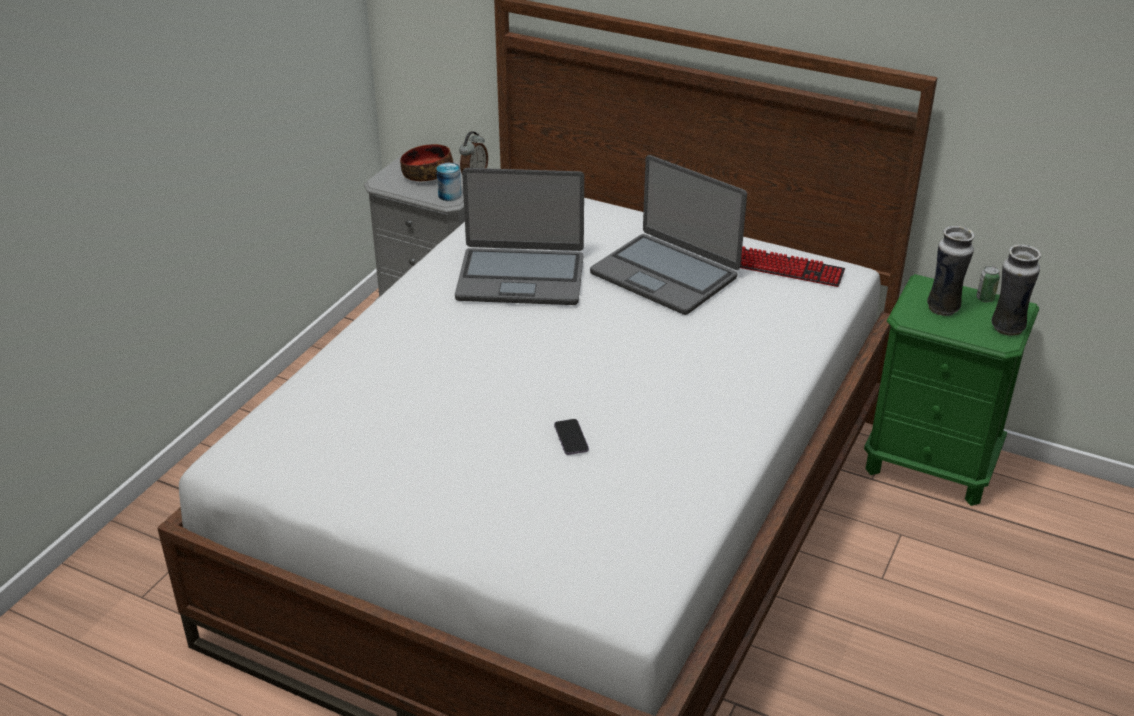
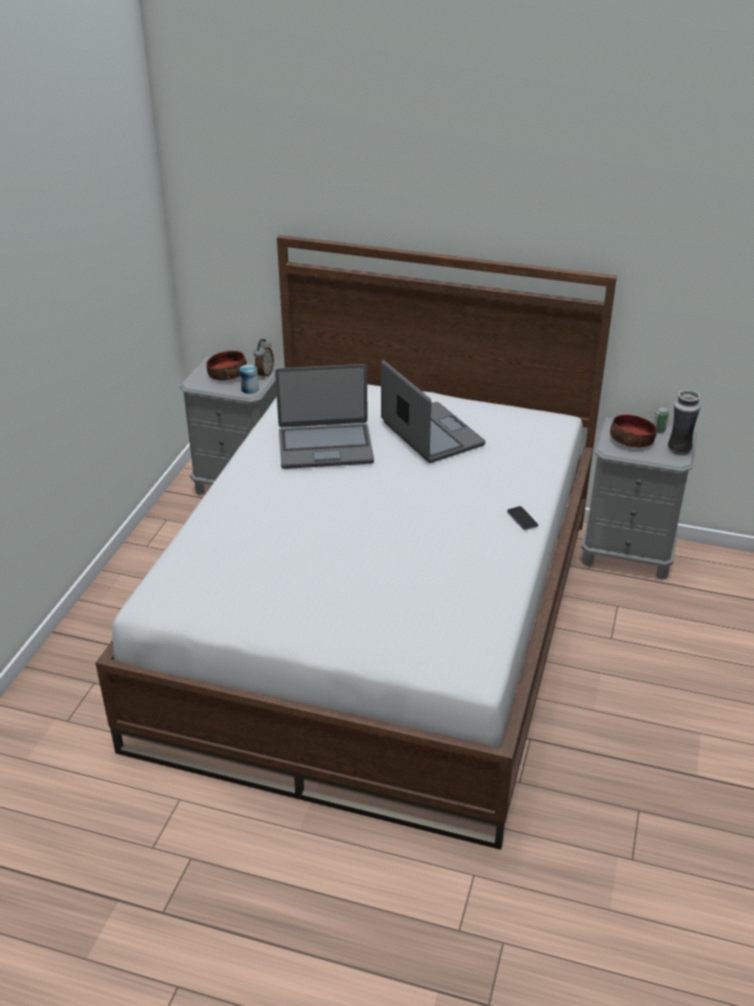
camera: 10 degrees left, 0 degrees up
(571, 438) = (397, 560): phone -> phone (522, 519)
(665, 274) = (431, 434): laptop -> laptop turned 150 degrees counterclockwise
(788, 269) = (518, 422): keyboard -> none
(931, 465) = (628, 554): green nightstand -> grey nightstand
(943, 308) = (632, 440): vase -> bowl

